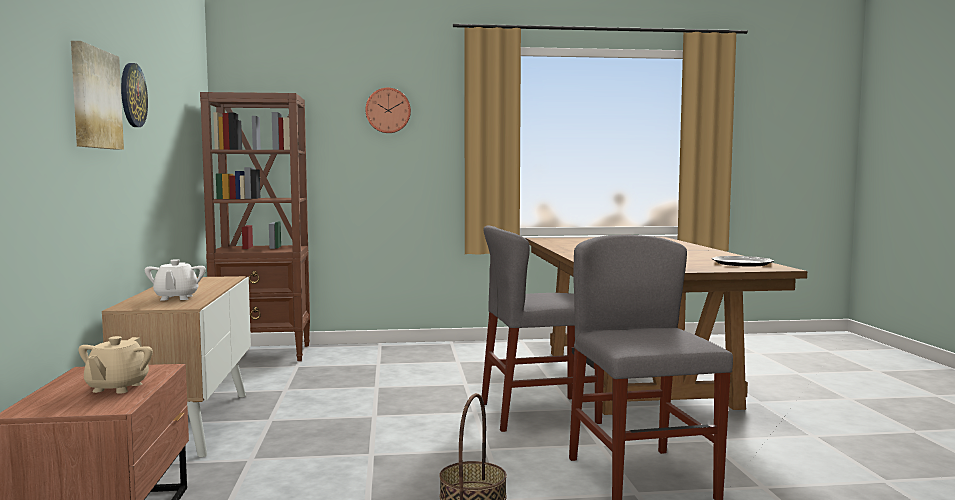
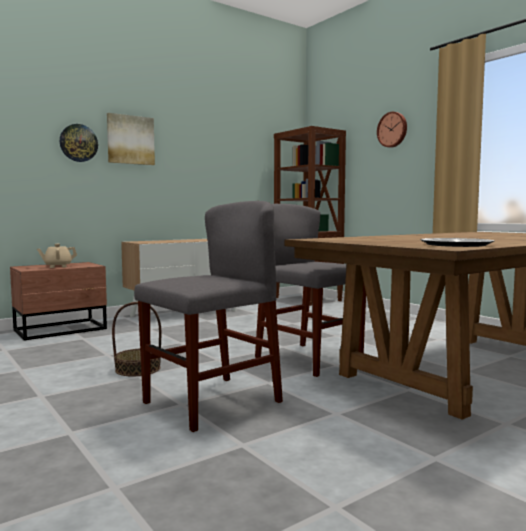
camera: 60 degrees right, 0 degrees up
(132, 95) = (179, 137): wall clock -> wall clock (78, 143)
(176, 298) = (162, 241): white teapot -> none

